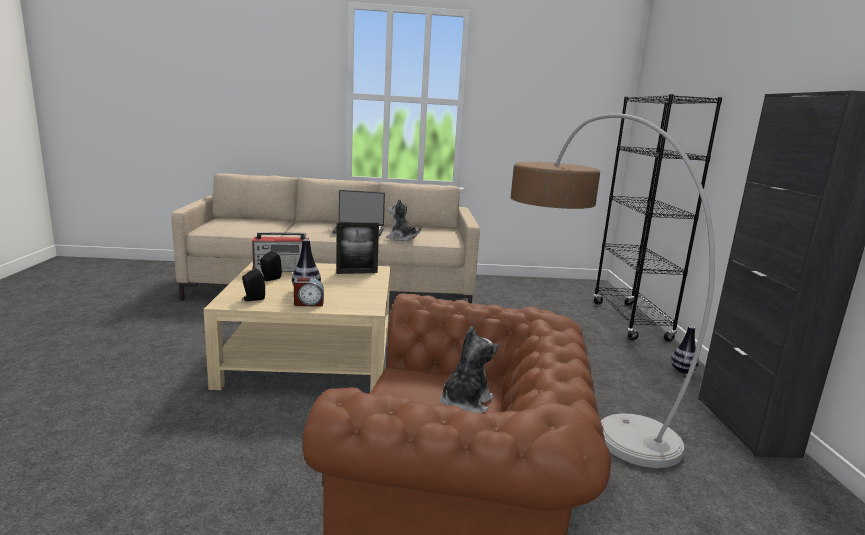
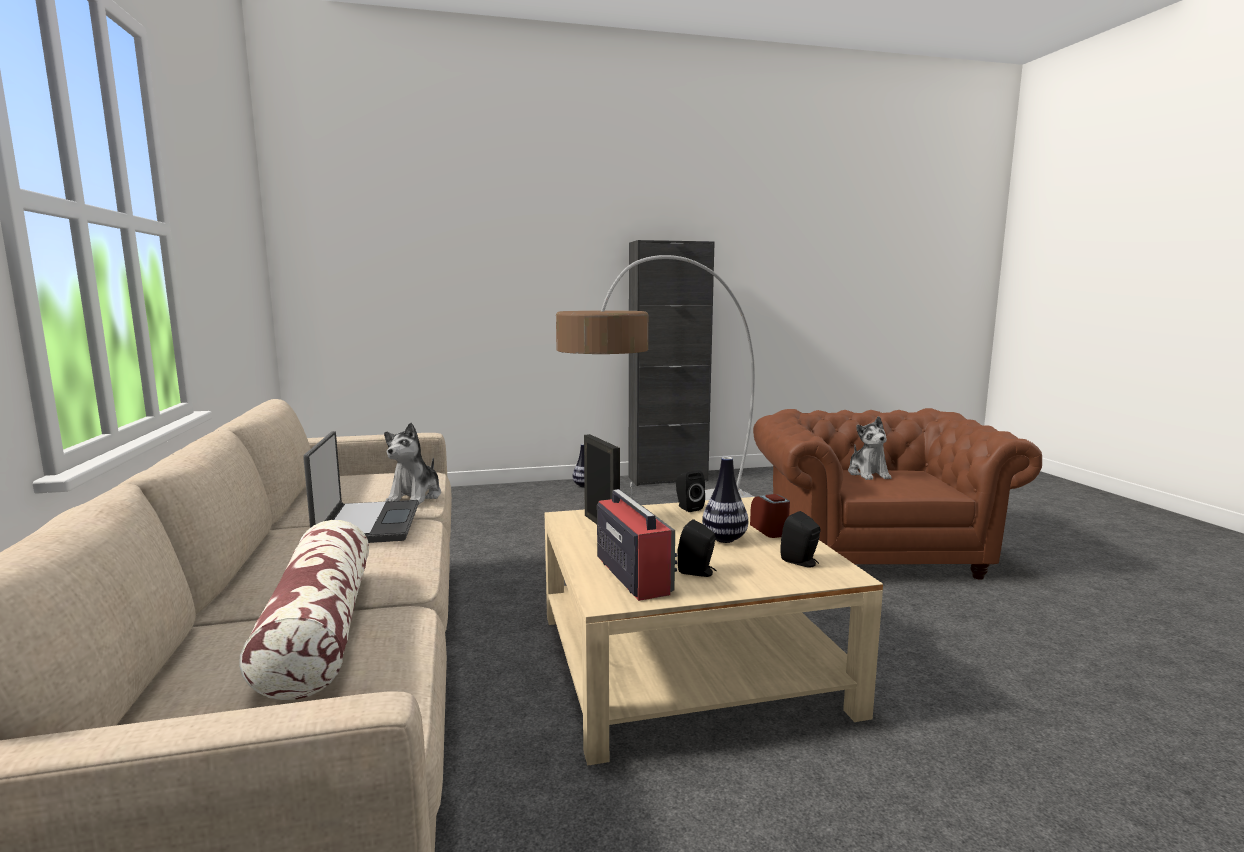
camera: 100 degrees left, 5 degrees down
(266, 226) = (319, 628): none -> pillow
(372, 293) = (688, 508): none -> black speaker
(465, 403) = (868, 474): plush toy -> plush toy turned 120 degrees counterclockwise
(630, 321) = (462, 494): black bookcase -> none

